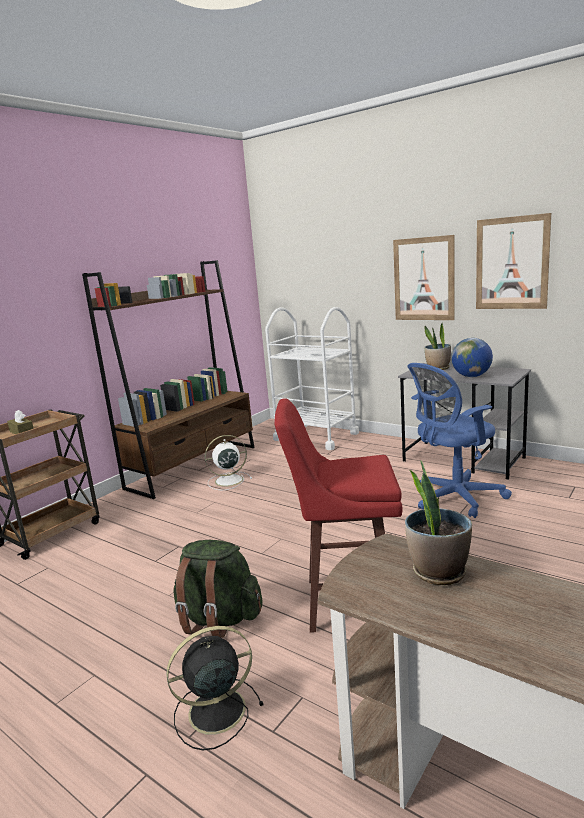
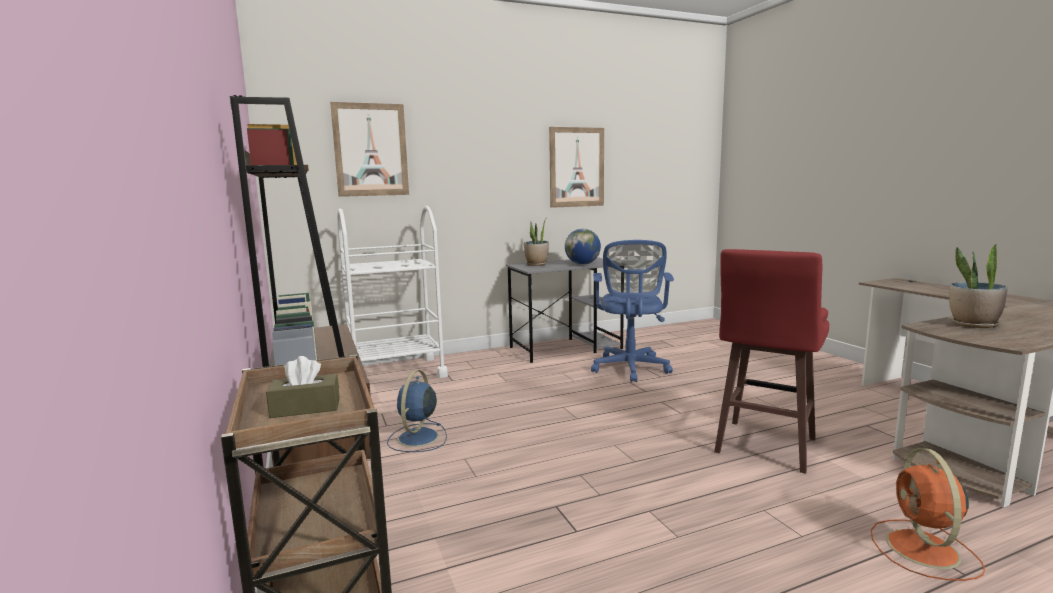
camera: 60 degrees left, 5 degrees down
(214, 711) = (924, 550): black fan -> orange fan
(218, 619) = (755, 514): green backpack -> none
(227, 481) = (417, 438): white fan -> blue fan
(423, 279) = (501, 179): picture -> picture (371, 150)

